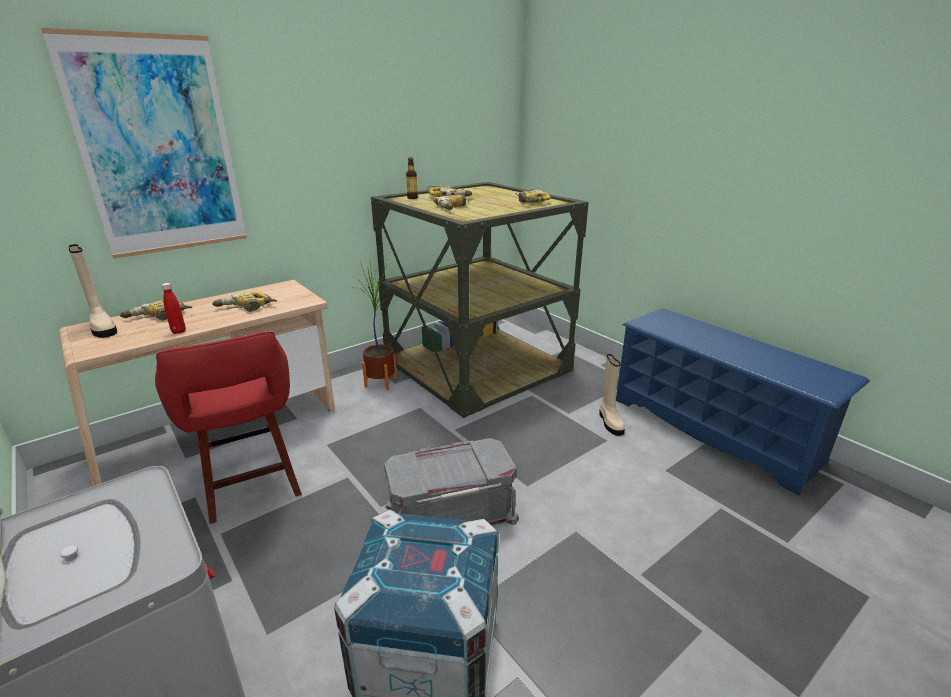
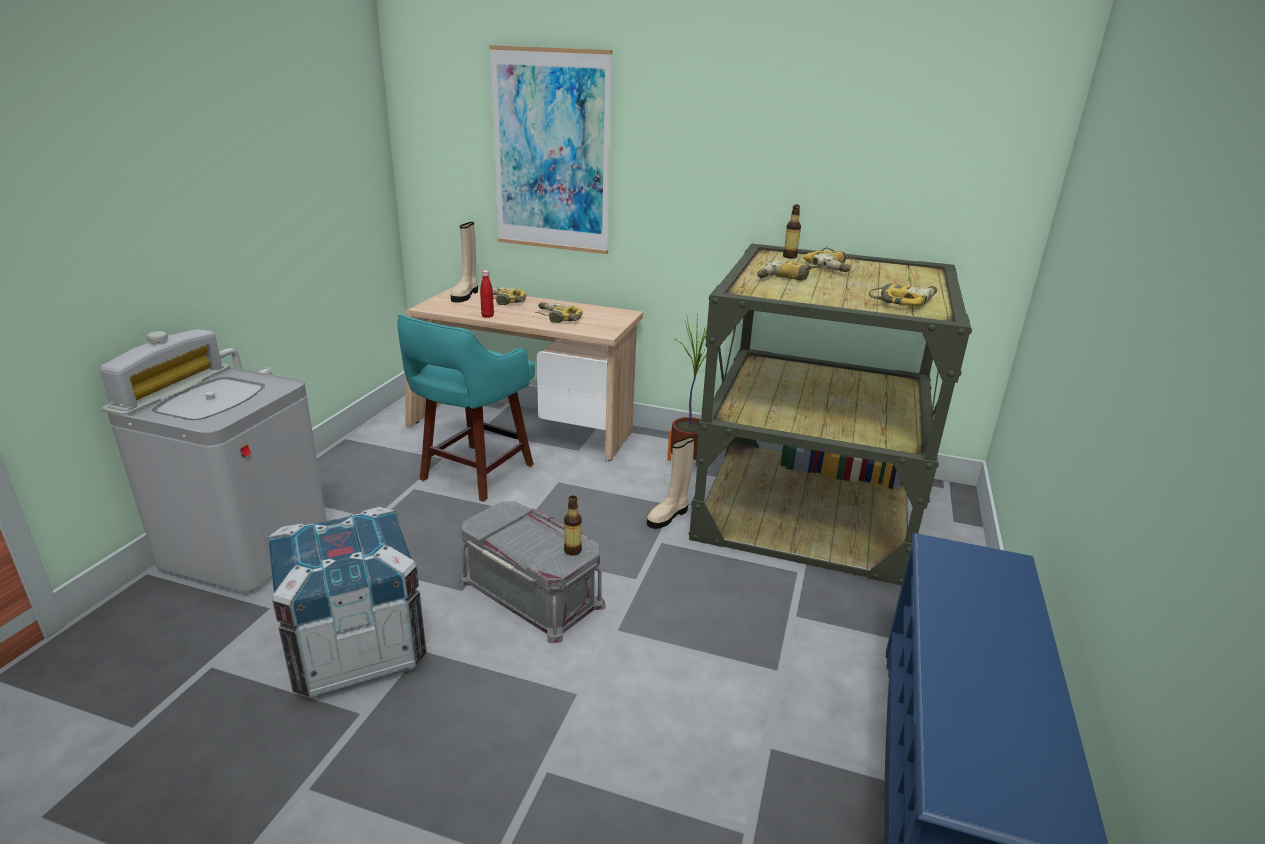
camera: 55 degrees right, 0 degrees up
(251, 486) = (473, 474): red stool -> turquoise stool
(487, 451) = (572, 550): none -> bottle
(609, 422) = (823, 660): beige boot -> beige boot (668, 516)

